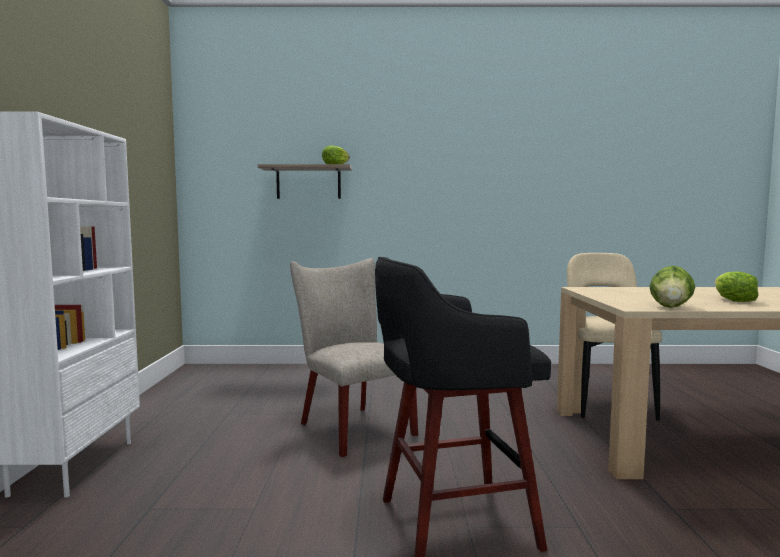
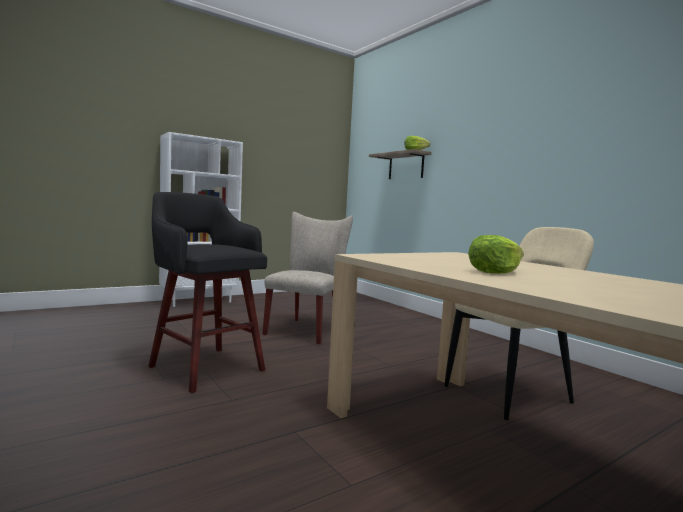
camera: 55 degrees right, 0 degrees up
(670, 307) = (383, 260): lettuce -> none

